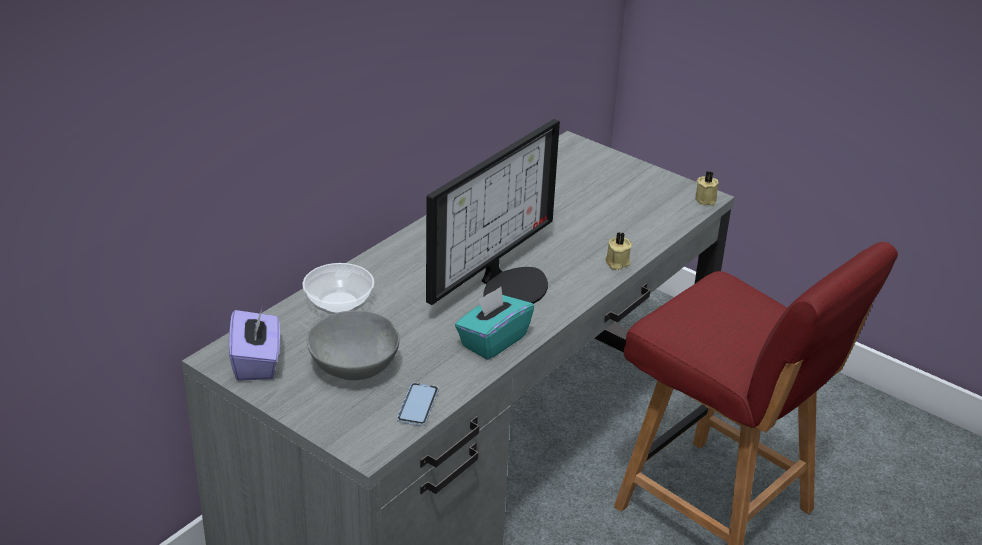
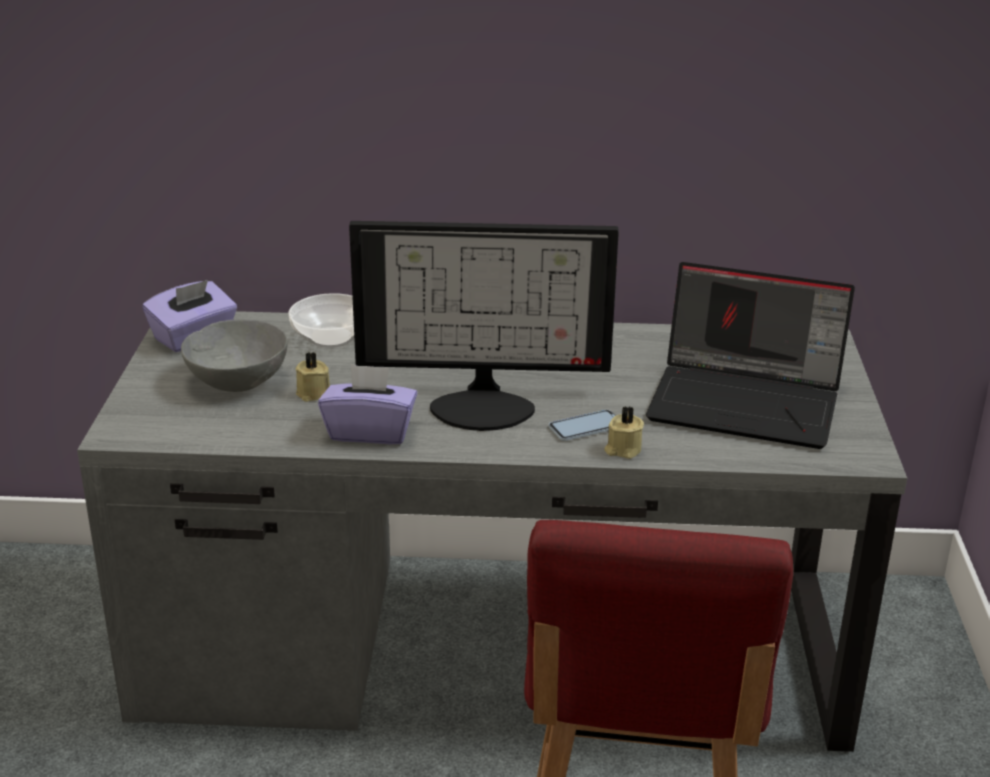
camera: 55 degrees right, 5 degrees down
(418, 405) = (213, 433): phone -> phone (585, 427)
(493, 341) = (370, 432): turquoise tissue box -> purple tissue box
(610, 200) = (748, 402): none -> laptop
(706, 199) = (863, 460): beige candle -> beige candle (315, 394)

